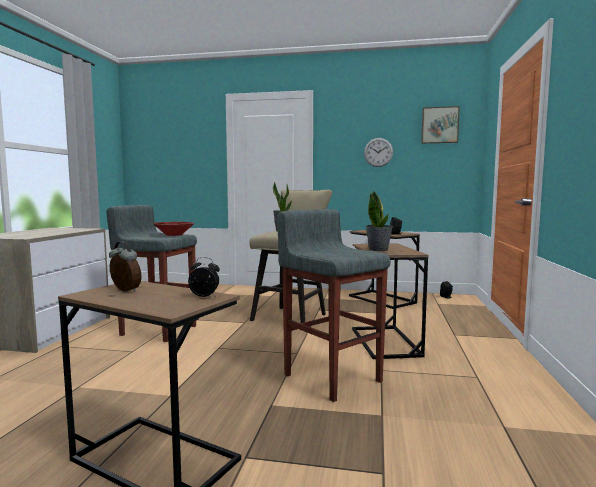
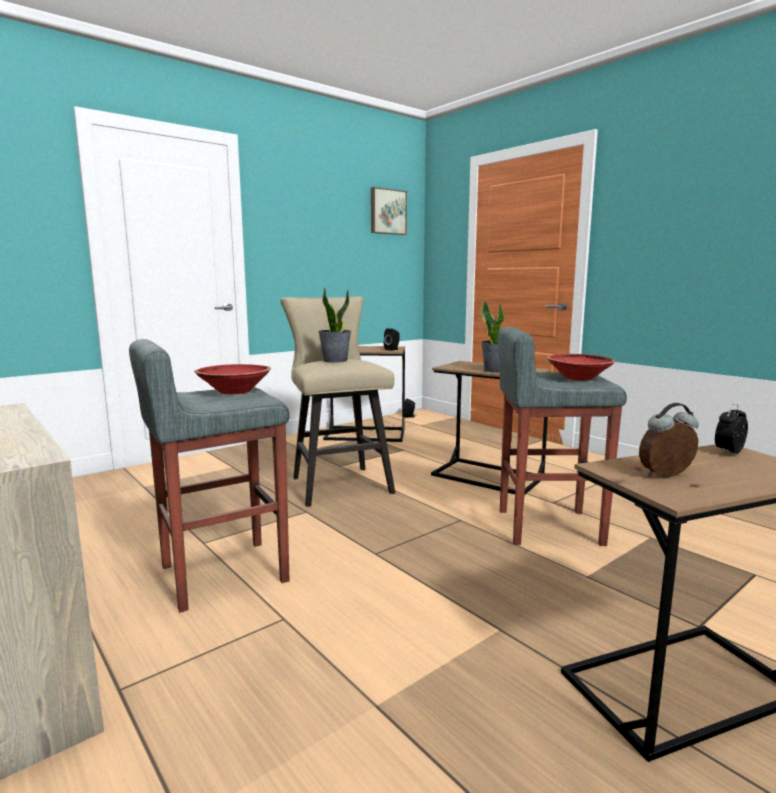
camera: 50 degrees left, 5 degrees up
(345, 253) = (578, 378): none -> red bowl
(378, 152) = (327, 241): wall clock -> none

